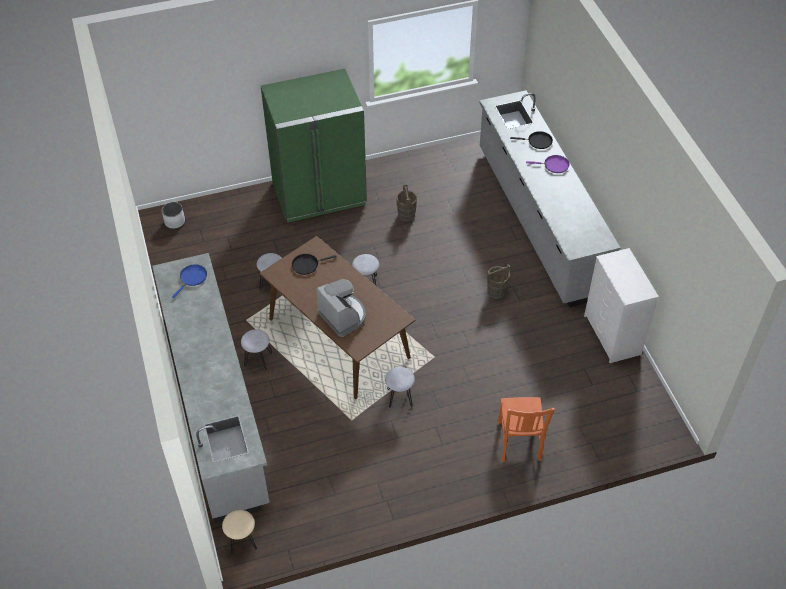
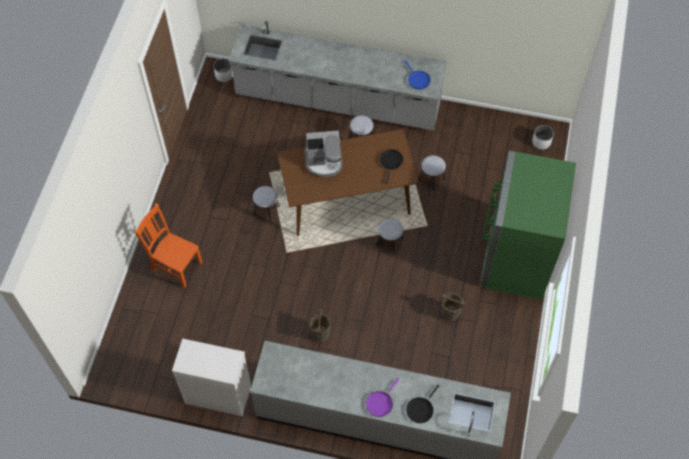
camera: 120 degrees right, 10 degrees up
(242, 541) = (224, 75): beige stool -> white planter

